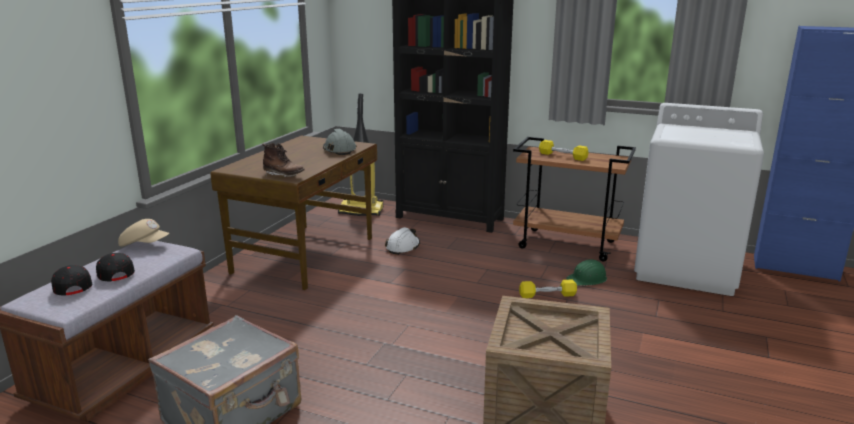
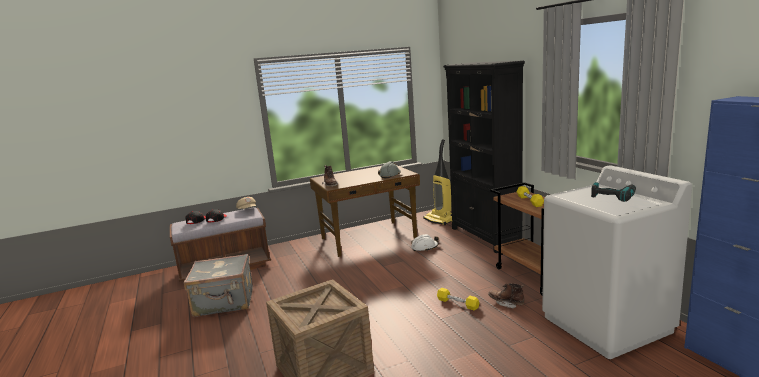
camera: 45 degrees right, 5 degrees down
(587, 279) = (506, 303): green hard hat -> brown boot
(706, 132) = (613, 196): none -> power drill

